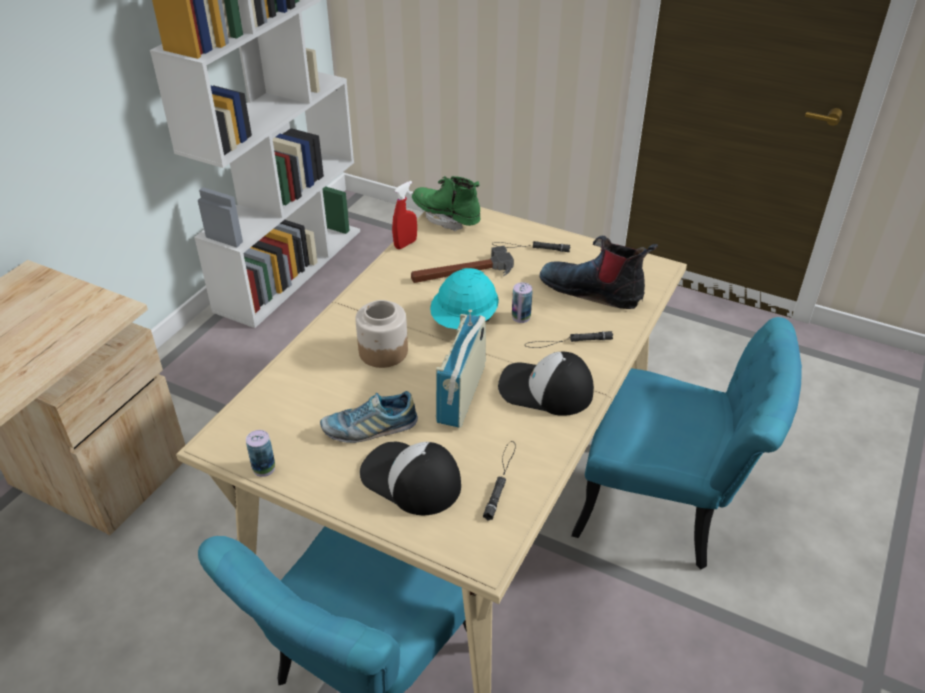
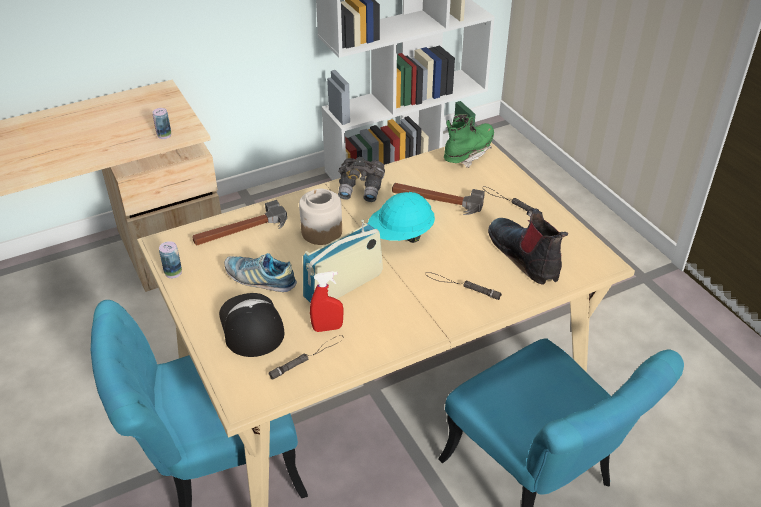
camera: 35 degrees right, 0 degrees up
(294, 388) = (241, 230): none -> hammer
(379, 293) = (361, 189): none -> grey binoculars
(405, 244) = (417, 161): red spray bottle -> red spray bottle (327, 328)
(446, 218) = (468, 154): green boot -> green boot turned 60 degrees clockwise
(521, 317) = (445, 251): can -> can (164, 135)
(545, 389) = (405, 312): cap -> none

